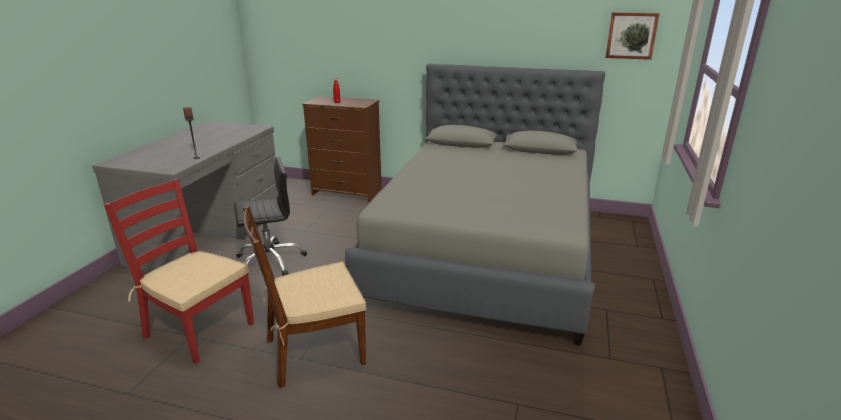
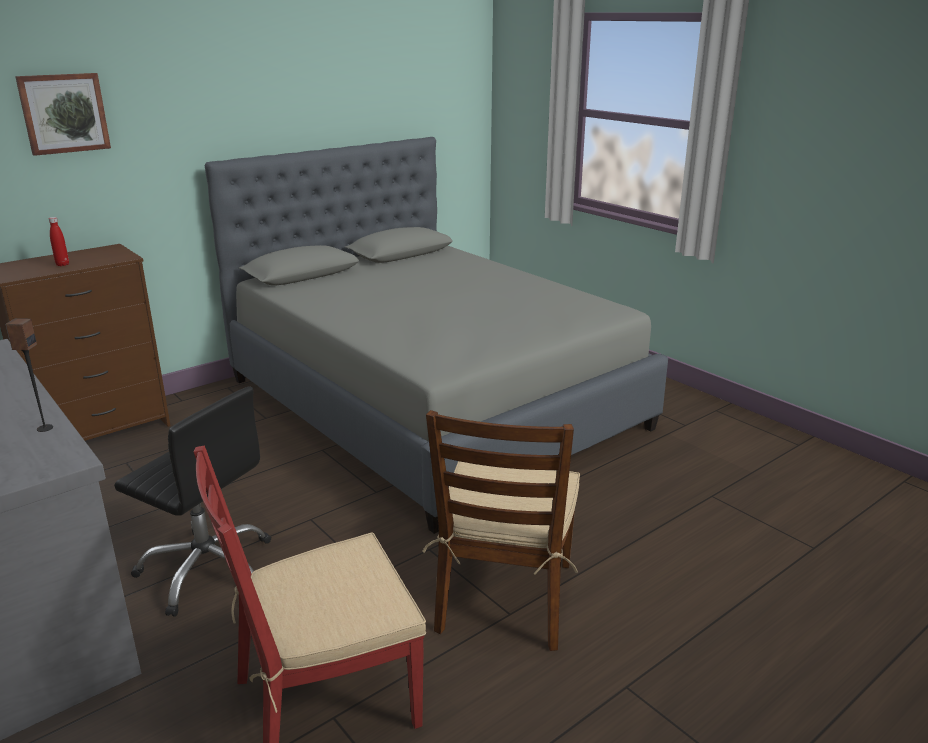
camera: 55 degrees left, 0 degrees up
(270, 261) = (208, 569): black office chair -> black office chair turned 105 degrees clockwise
(631, 35) = (446, 88): picture -> picture (64, 113)

